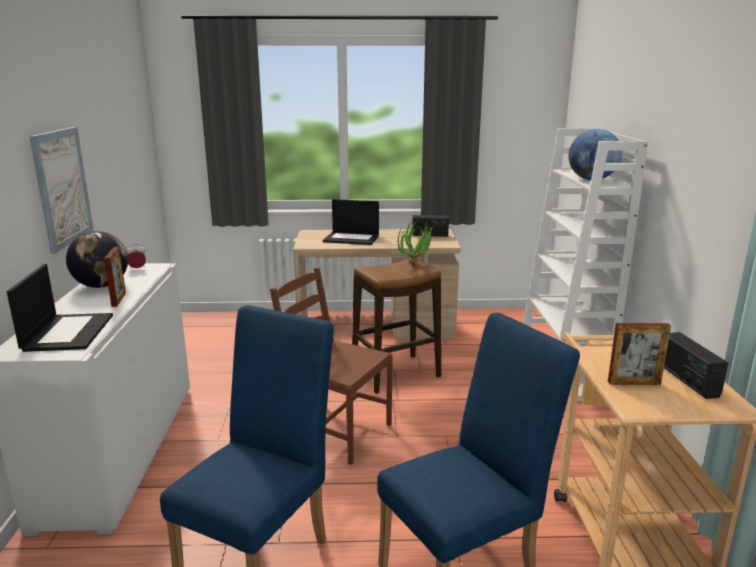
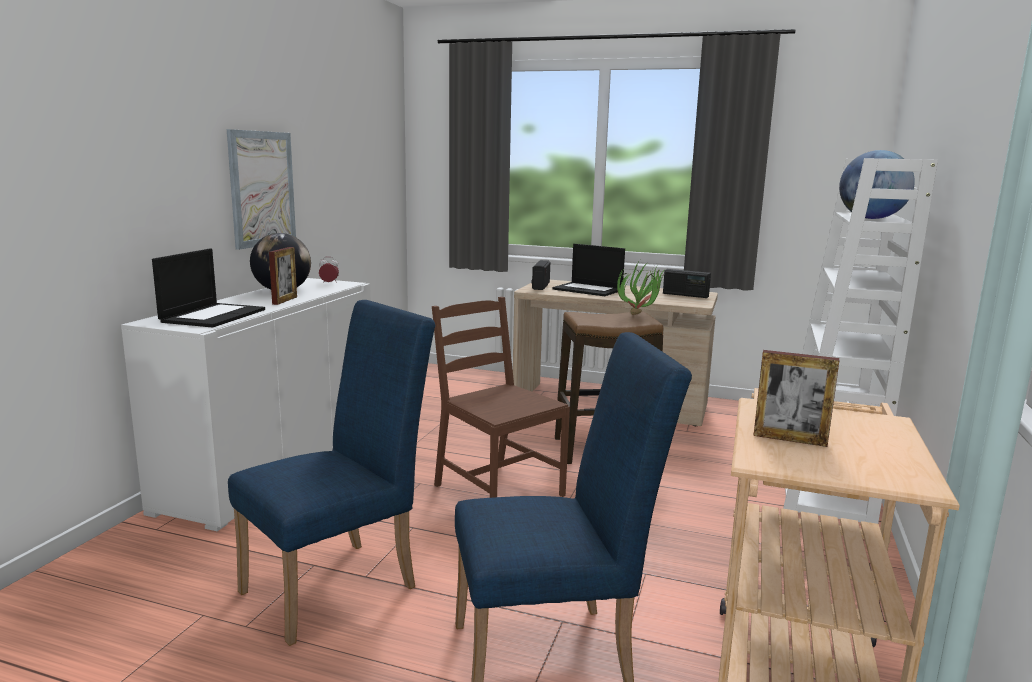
camera: 20 degrees right, 5 degrees down
(688, 381) = (874, 449): radio -> radio (540, 286)

